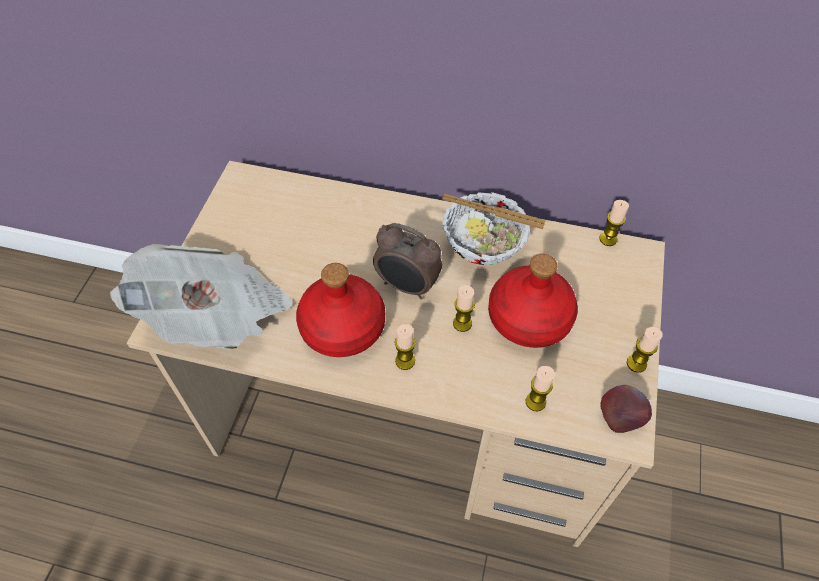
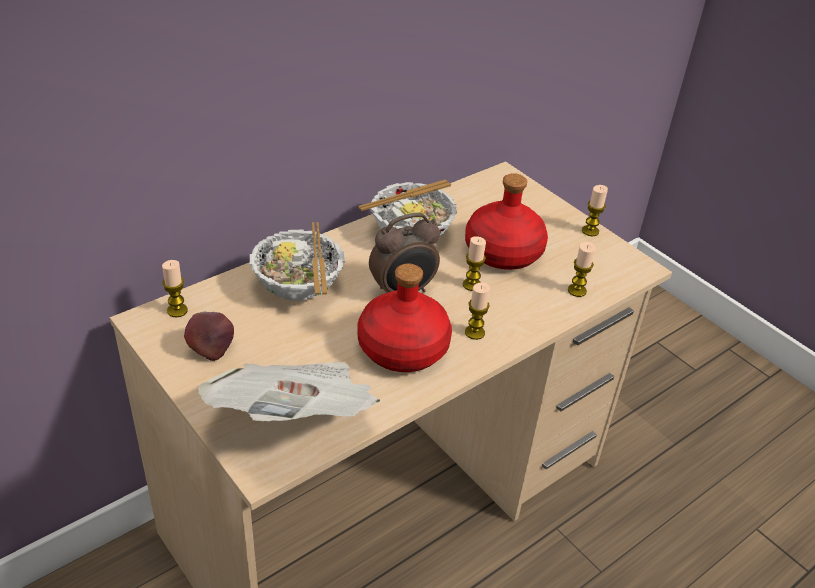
camera: 55 degrees left, 15 degrees down
(350, 226) = (299, 287): none -> bowl
(608, 239) = (475, 179): candle -> candle (177, 310)
(621, 417) = (625, 262): apple -> apple (212, 348)

